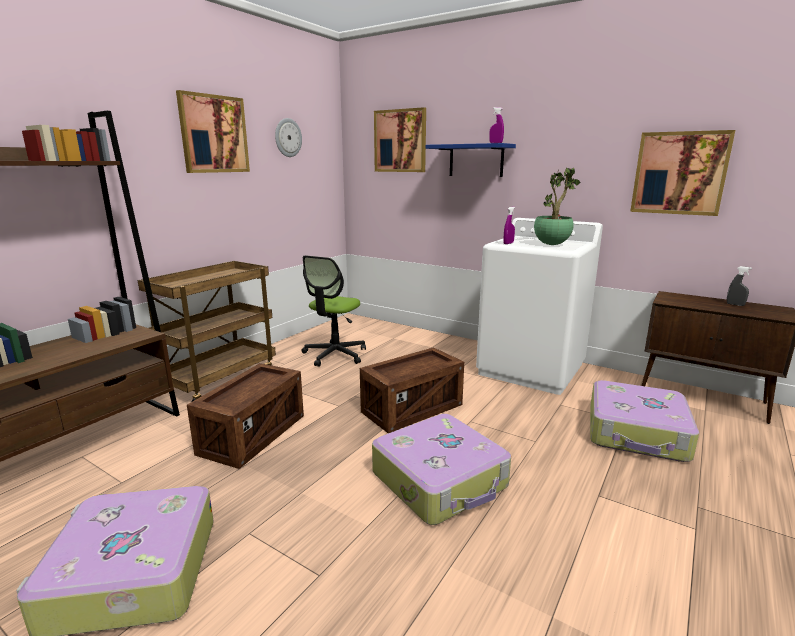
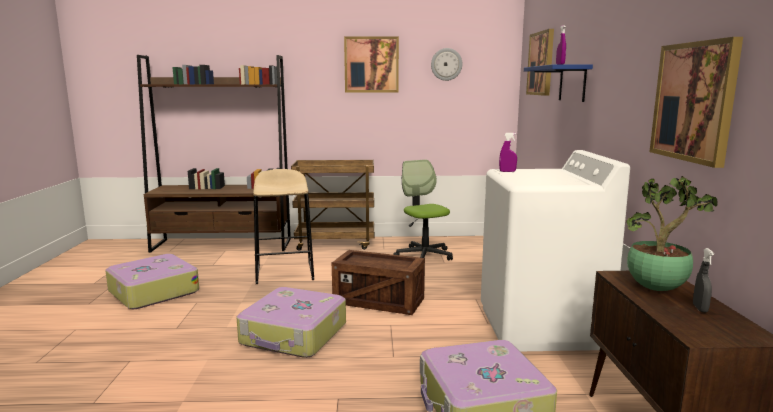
camera: 55 degrees right, 5 degrees down
(253, 435) = (285, 272): crate -> beige stool
(335, 354) = (424, 255): office chair -> office chair turned 75 degrees clockwise
(552, 244) = (539, 179): potted plant -> potted plant (657, 289)

